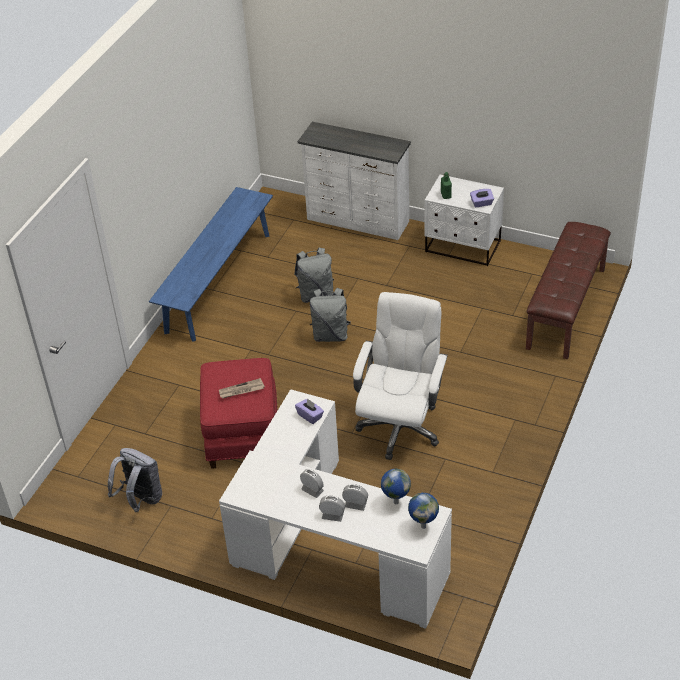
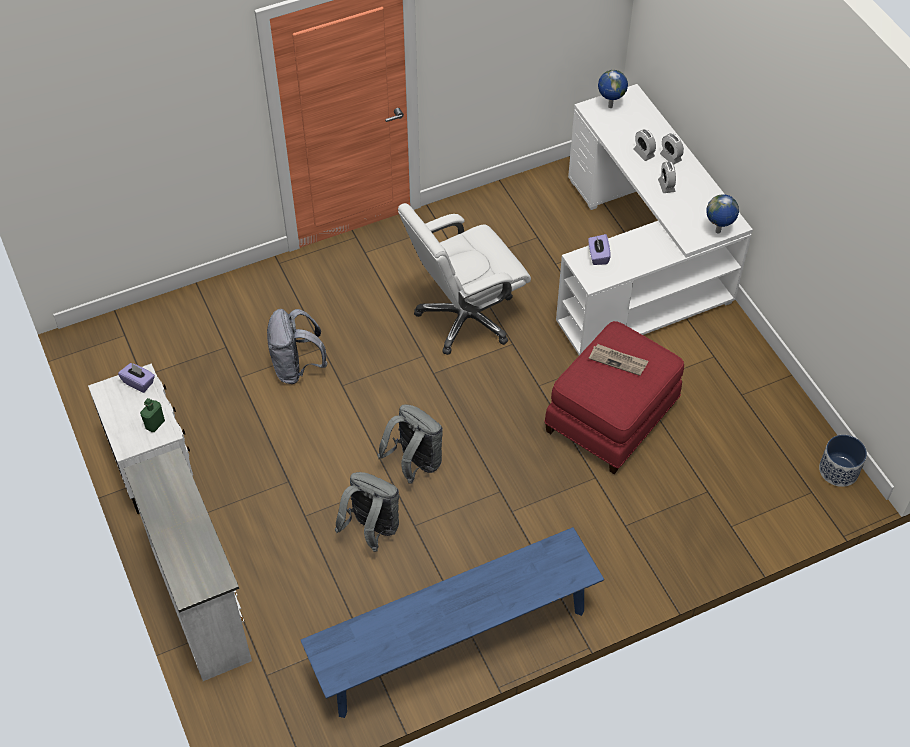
camera: 140 degrees left, 10 degrees up
(68, 501) = (839, 470): none -> planter
(140, 499) = (765, 421): grey backpack -> grey backpack (297, 368)
(395, 502) = (611, 135): globe -> globe (718, 232)
(567, 308) = (172, 315): brown bench -> none

